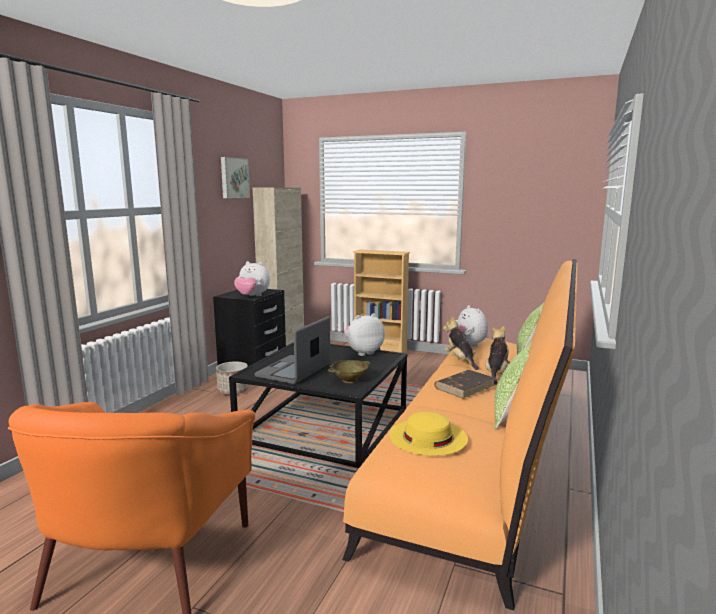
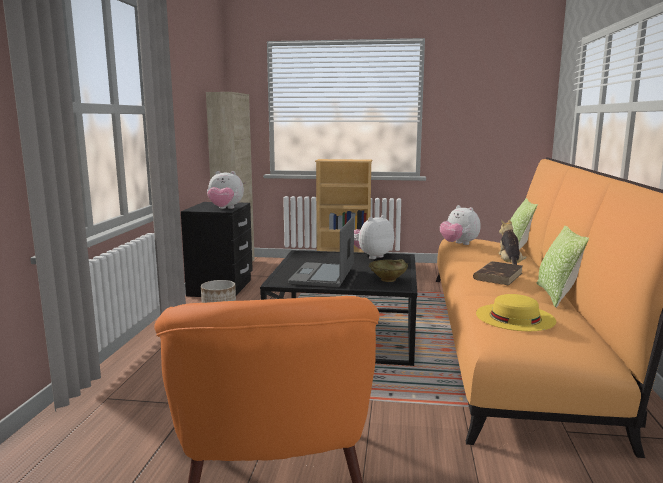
camera: 15 degrees left, 0 degrees up
(233, 178) = (191, 80): picture -> none
(460, 360) = (467, 257): plush toy -> none

